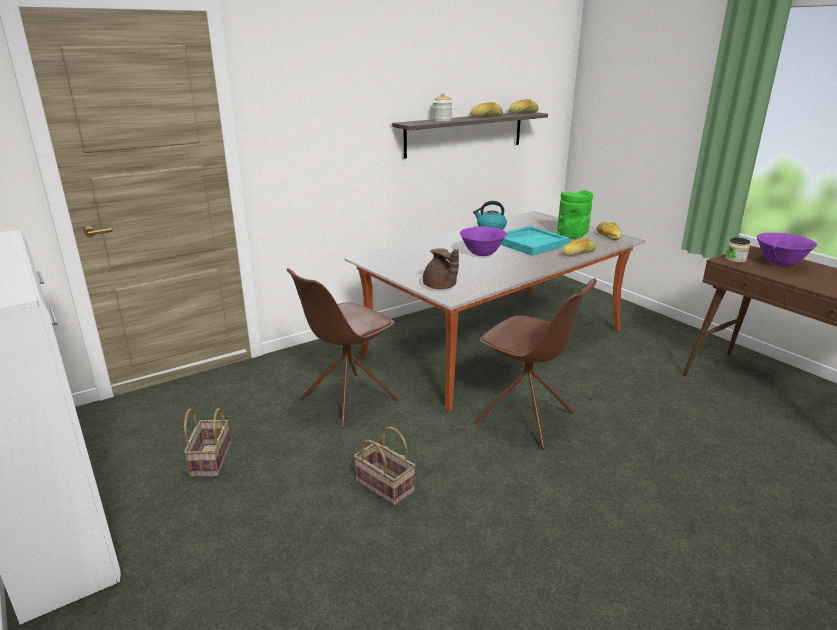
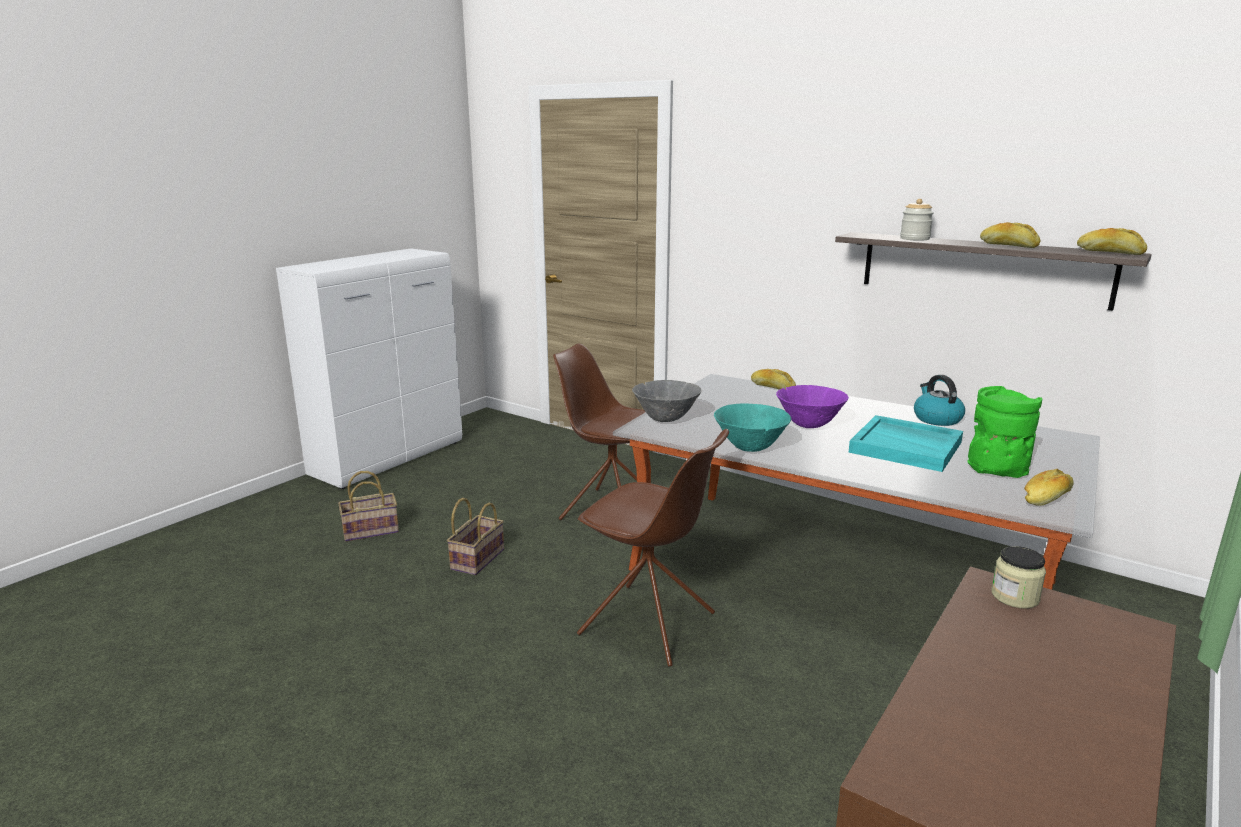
camera: 70 degrees right, 5 degrees down
(210, 460) = (484, 479): basket -> basket (372, 530)
(440, 287) = (665, 420): brown teapot -> grey bowl
(513, 275) = (751, 448): none -> turquoise bowl
(526, 419) = (649, 625): brown chair -> brown chair turned 75 degrees counterclockwise
(578, 254) = (904, 480): bread -> bread (772, 388)
(780, 264) = (1064, 653): purple bowl -> none

